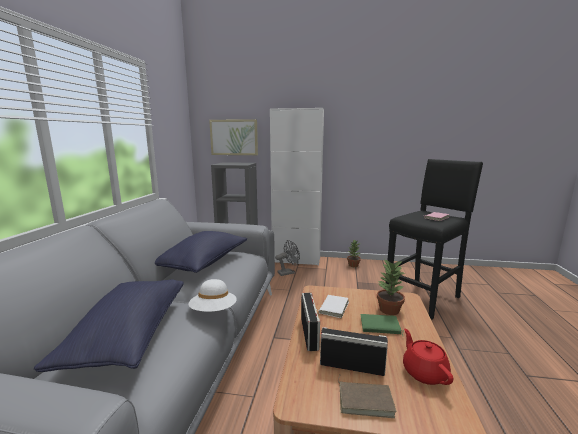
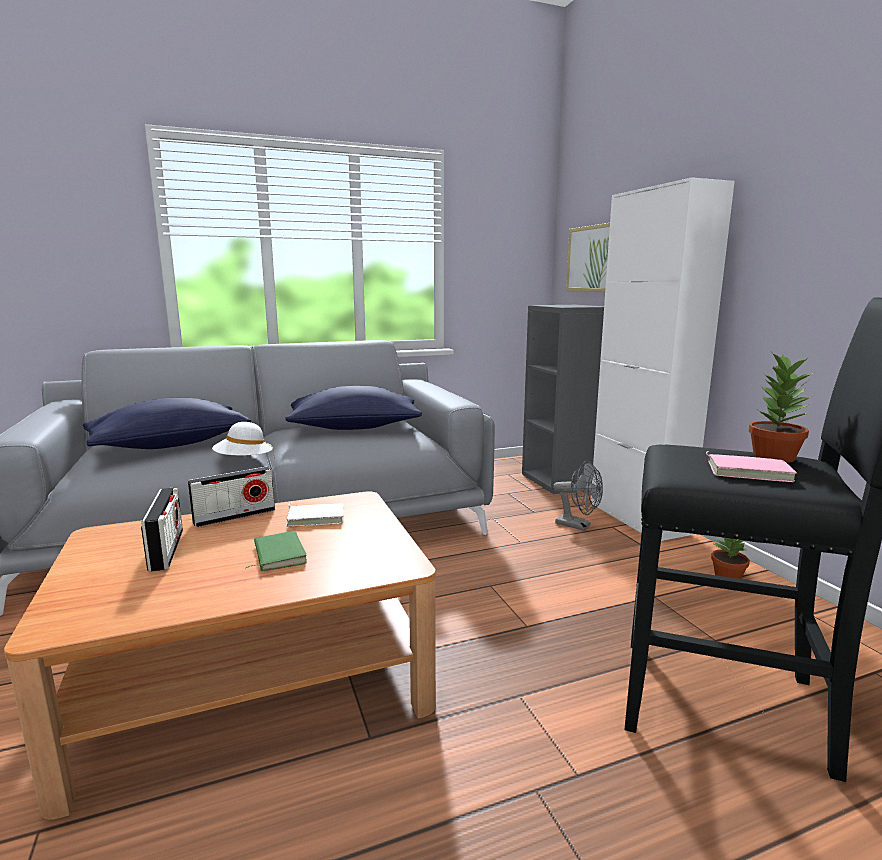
camera: 60 degrees right, 0 degrees up
(365, 400) = (99, 566): brown book -> none
(388, 310) = (341, 555): potted plant -> potted plant (772, 456)
(424, 372) = (162, 598): red teapot -> none

